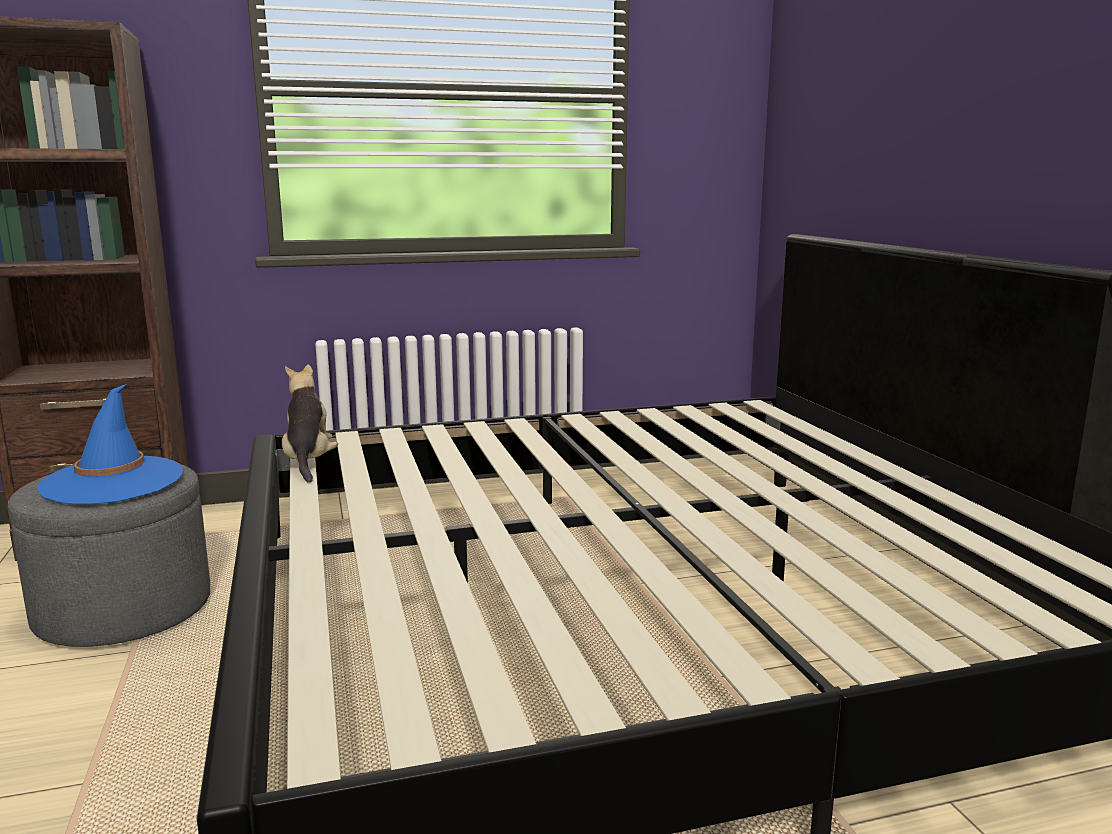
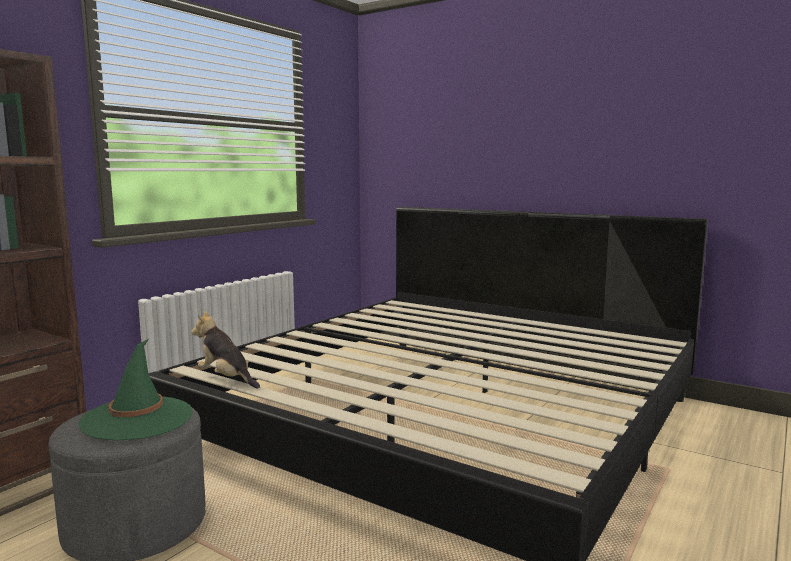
camera: 40 degrees left, 5 degrees down
(113, 481) = (138, 418): blue hat -> green hat

